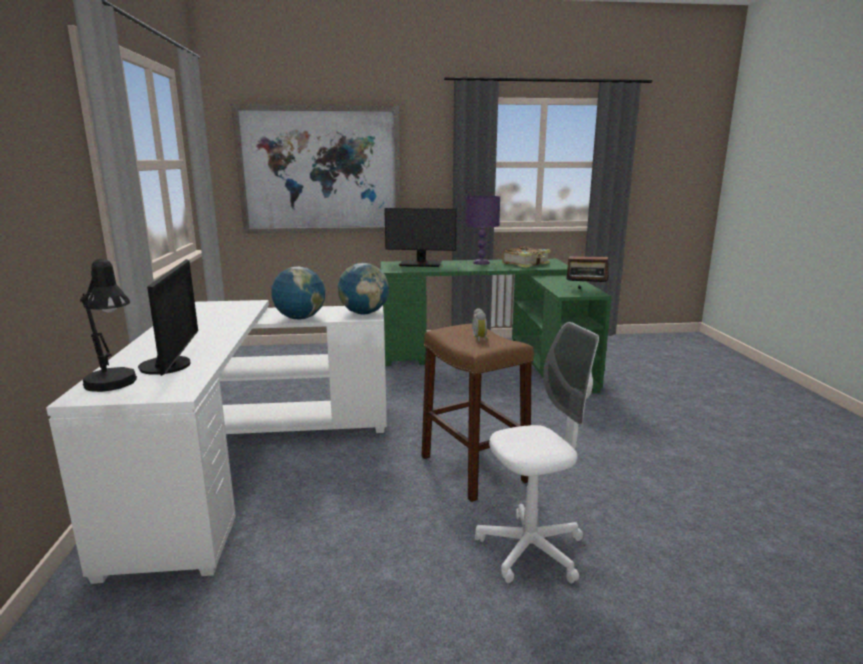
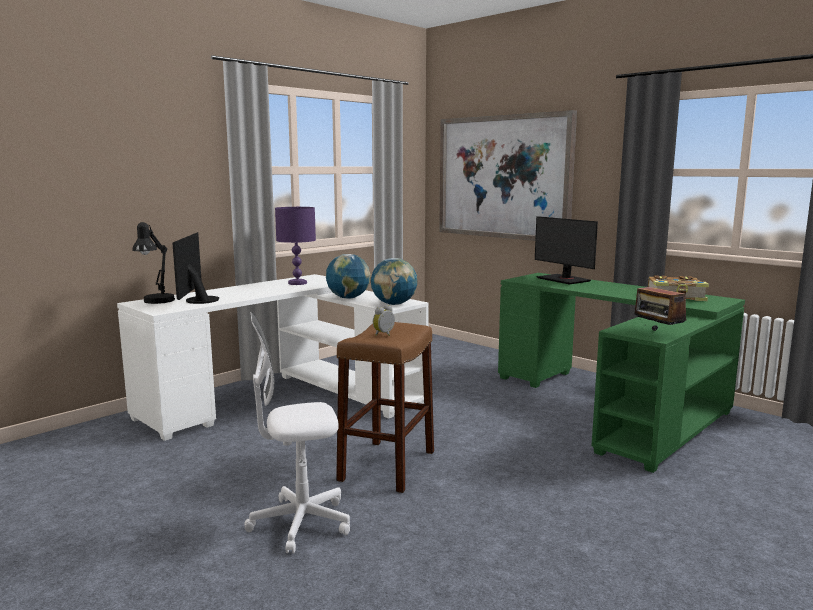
camera: 50 degrees right, 5 degrees down
(171, 365) = (198, 300): monitor -> monitor turned 135 degrees clockwise
(481, 263) = (627, 288): purple table lamp -> purple table lamp (297, 283)
(531, 550) = (300, 523): white office chair -> white office chair turned 135 degrees clockwise

